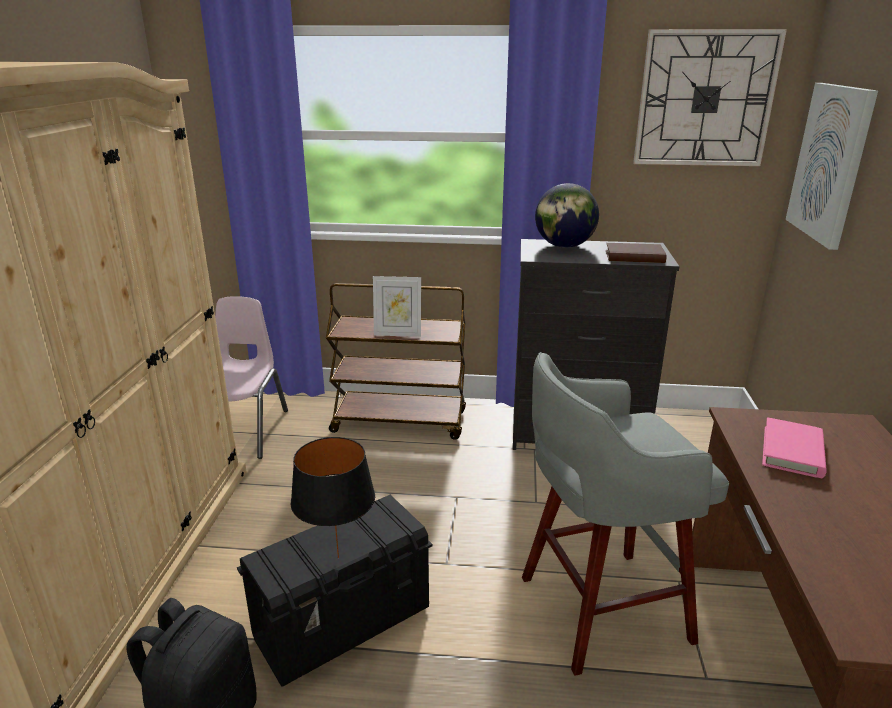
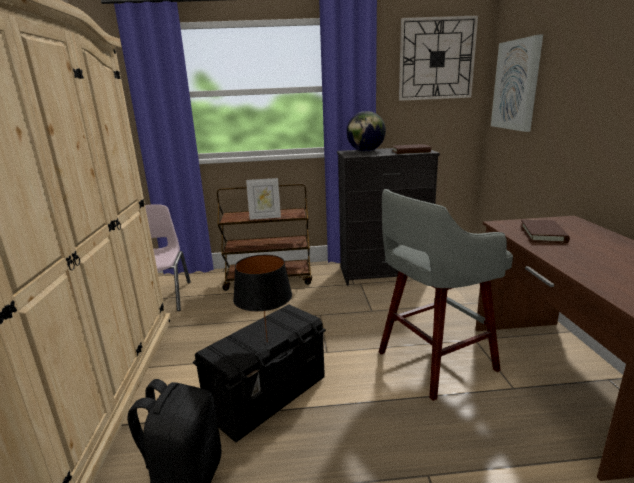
camera: 10 degrees left, 5 degrees down
(792, 452) = (543, 234): pink book -> brown book

